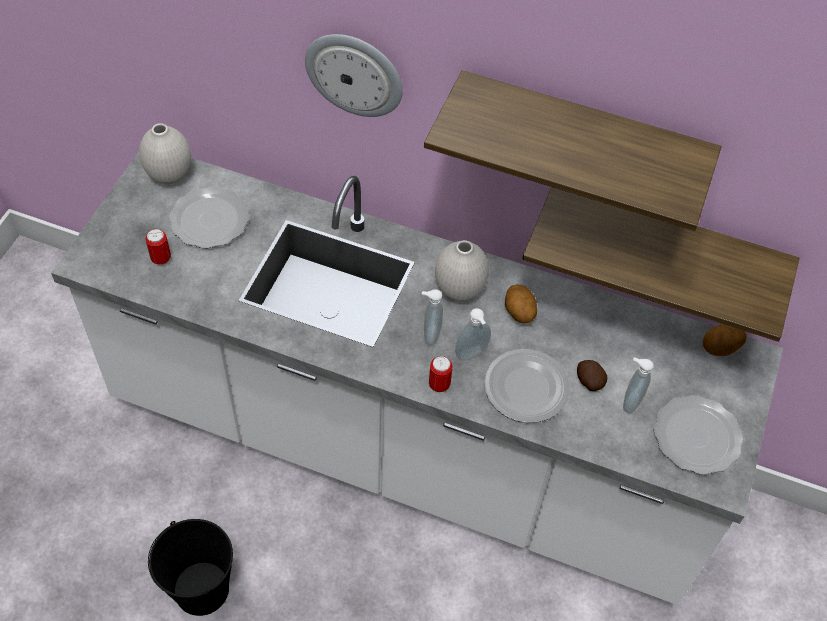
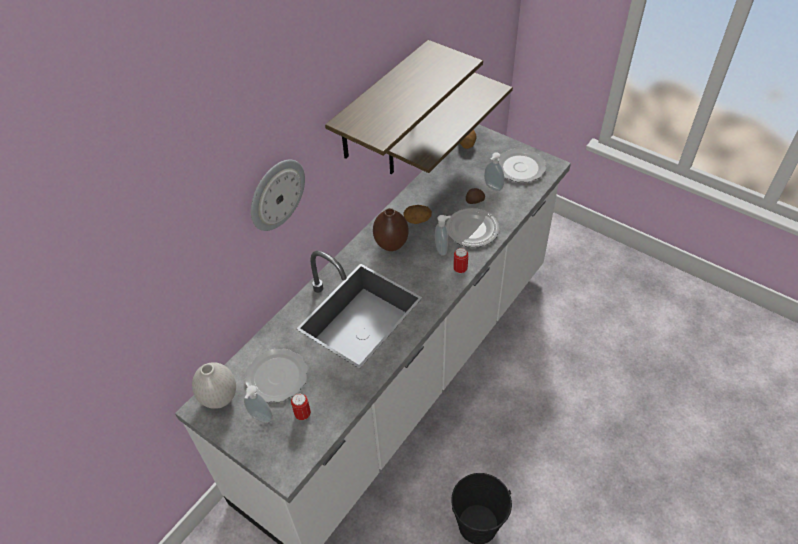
camera: 70 degrees left, 5 degrees down
(430, 334) = (421, 266): soap dispenser -> soap dispenser (260, 418)
(460, 291) = (391, 245): white vase -> brown vase

